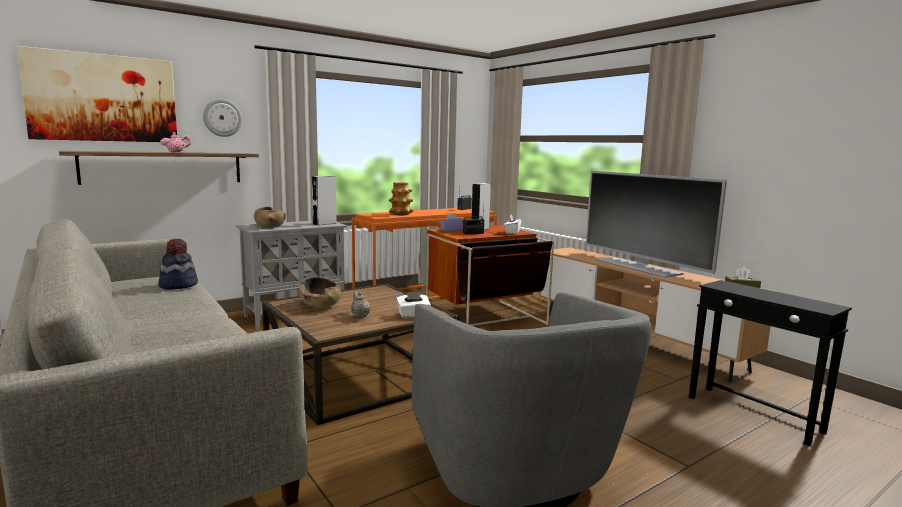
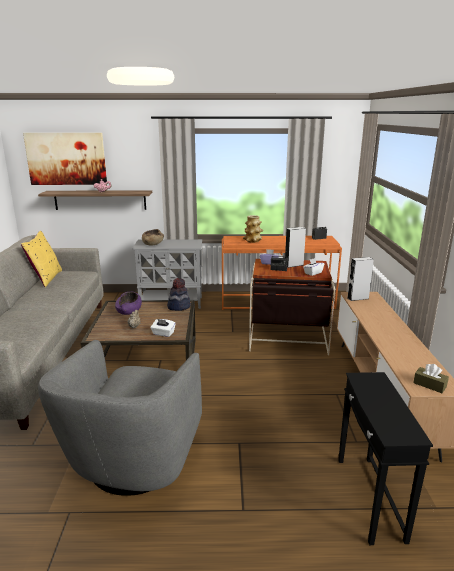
camera: 35 degrees right, 10 degrees up
(116, 288) = (46, 278): none -> yellow pillow
(178, 285) = (71, 282): hat -> hat (178, 306)
(222, 117) = (134, 167): wall clock -> none
(320, 304) = (129, 311): brown bowl -> purple bowl
(324, 224) = (189, 244): grey speaker -> grey speaker (358, 298)
(638, 266) = (389, 330): television -> none

